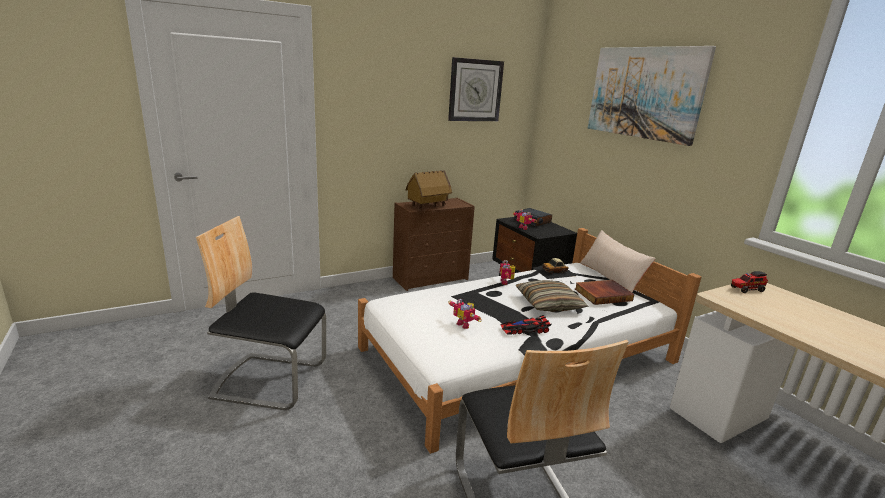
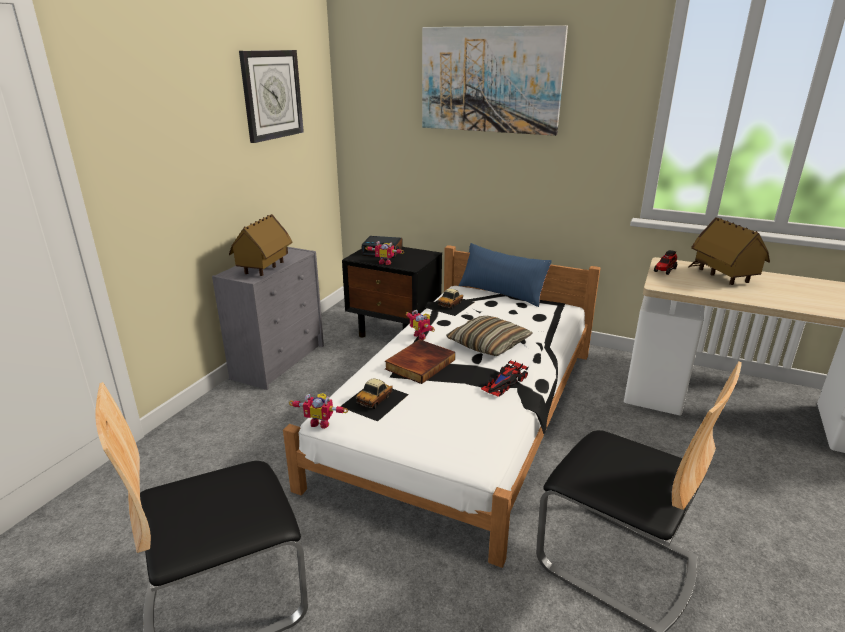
camera: 35 degrees left, 5 degrees up
(424, 304) = (375, 400): none -> toy car
(431, 278) = (279, 361): brown dresser -> grey dresser
(465, 324) = (445, 404): toy robot -> toy robot (321, 422)
(602, 294) = (519, 314): book -> book (419, 364)
(611, 277) = (502, 292): beige pillow -> blue pillow
(809, 313) = (722, 277): none -> toy house

